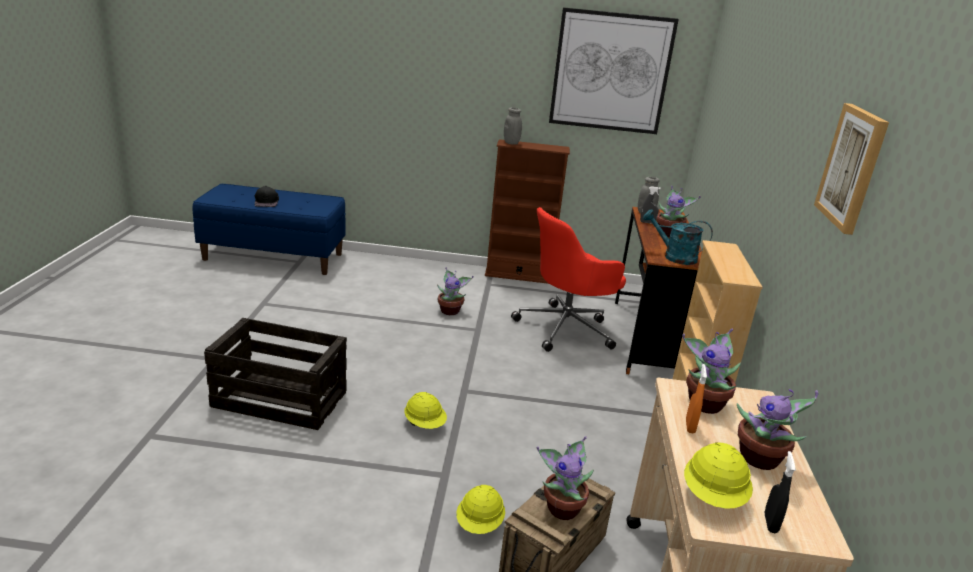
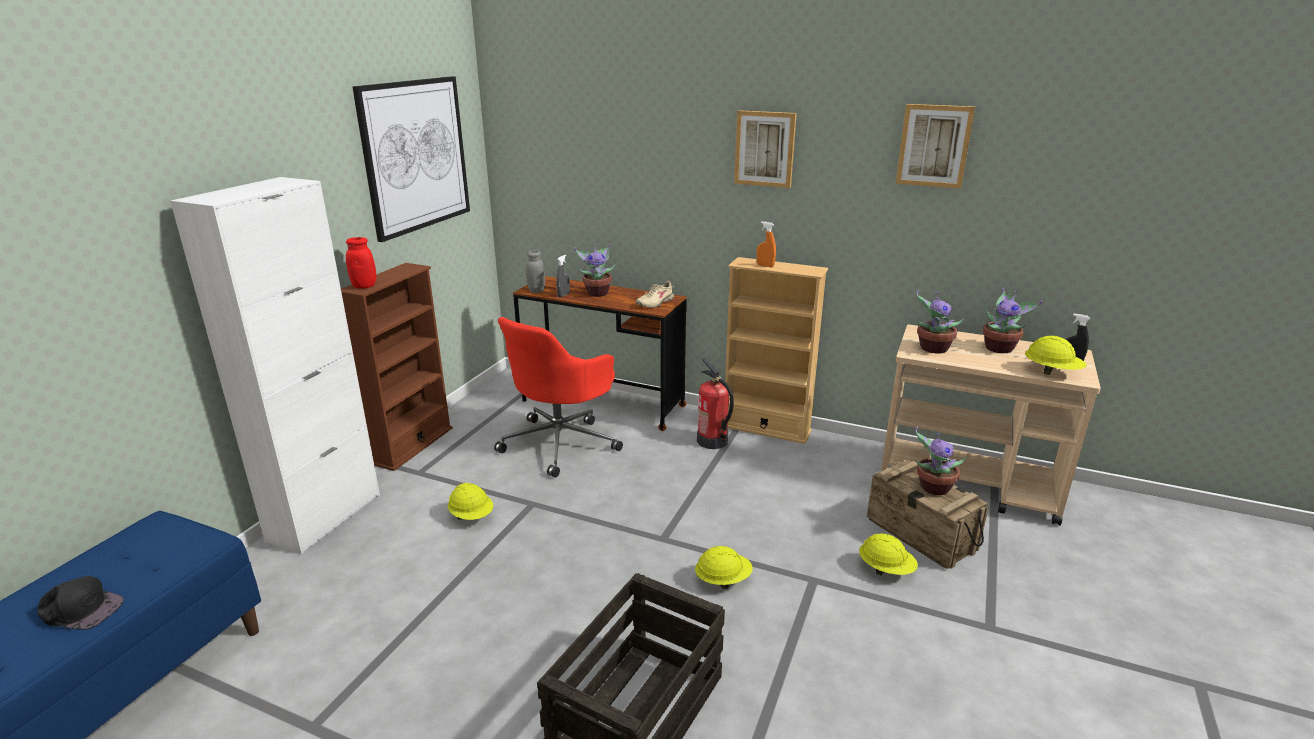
camera: 70 degrees left, 0 degrees up
(425, 267) = (325, 517): none -> white cabinet
(451, 311) = (472, 516): potted plant -> yellow hard hat
(511, 143) = (364, 286): grey jar -> red jar
(566, 328) = (561, 443): red office chair -> red office chair turned 45 degrees clockwise
(631, 403) = (712, 441): none -> fire extinguisher
(674, 257) = (655, 303): turquoise watering can -> beige shoe
(690, 426) = (967, 360): orange spray bottle -> orange spray bottle (765, 266)
(779, 131) = (765, 148): none -> picture

